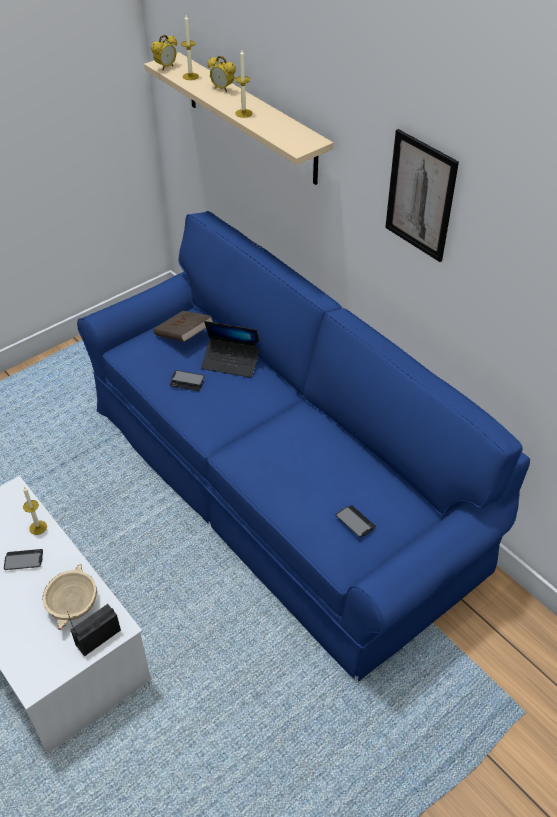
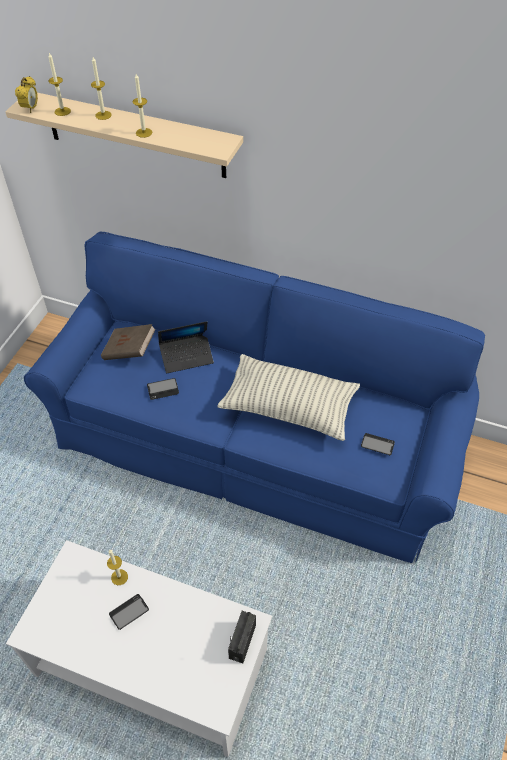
camera: 30 degrees left, 5 degrees up
(72, 603) = (199, 625): beige bowl -> none
(222, 89) = (103, 115): alarm clock -> candle
(293, 448) = (289, 407): none -> pillow
(420, 196) = (350, 161): picture -> none

